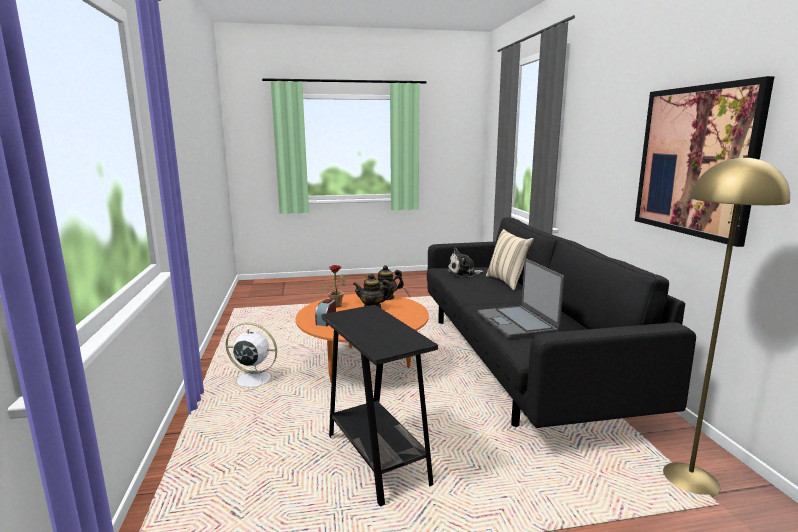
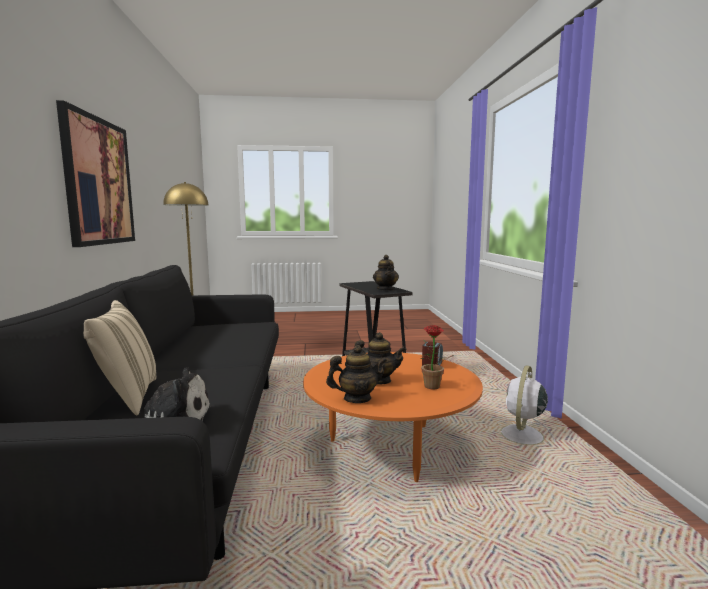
camera: 175 degrees left, 5 degrees down
(252, 379) = (521, 436): white fan -> white fan turned 105 degrees clockwise
(357, 318) = (385, 289): none -> teapot
(517, 323) = (235, 338): laptop -> none

